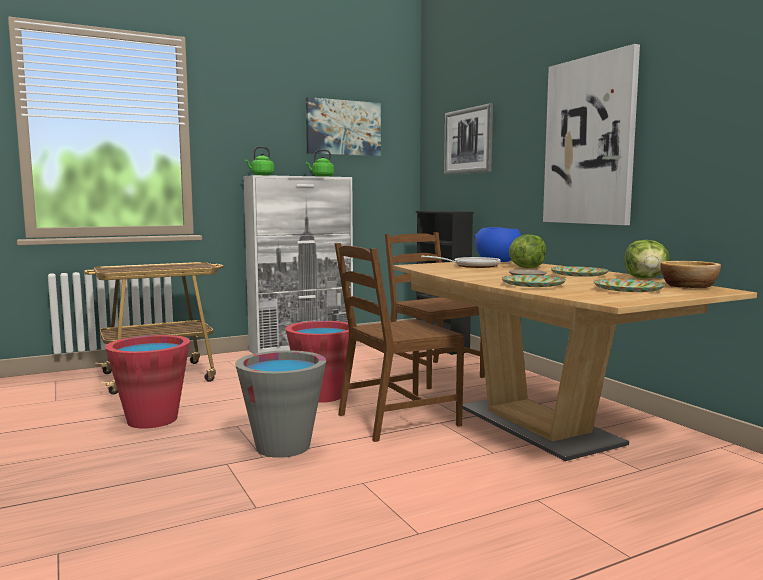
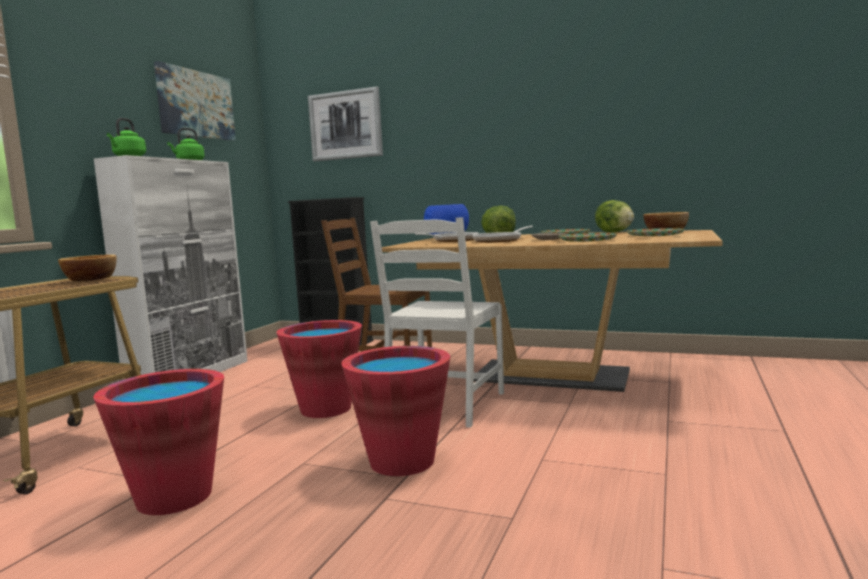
camera: 40 degrees left, 0 degrees up
(196, 264) = (90, 279): none -> bowl
(283, 446) = (402, 461): grey bucket -> red bucket
(397, 420) = (445, 405): brown chair -> white chair
(494, 272) = (500, 240): none -> frying pan
(589, 141) = (507, 123): picture -> none

